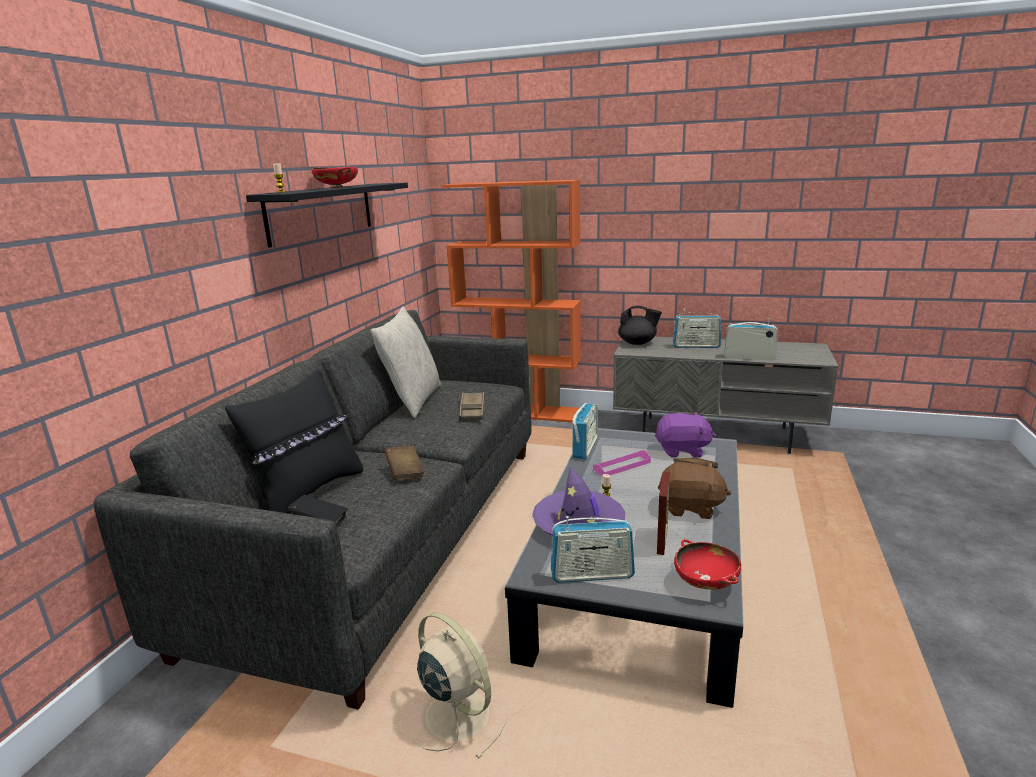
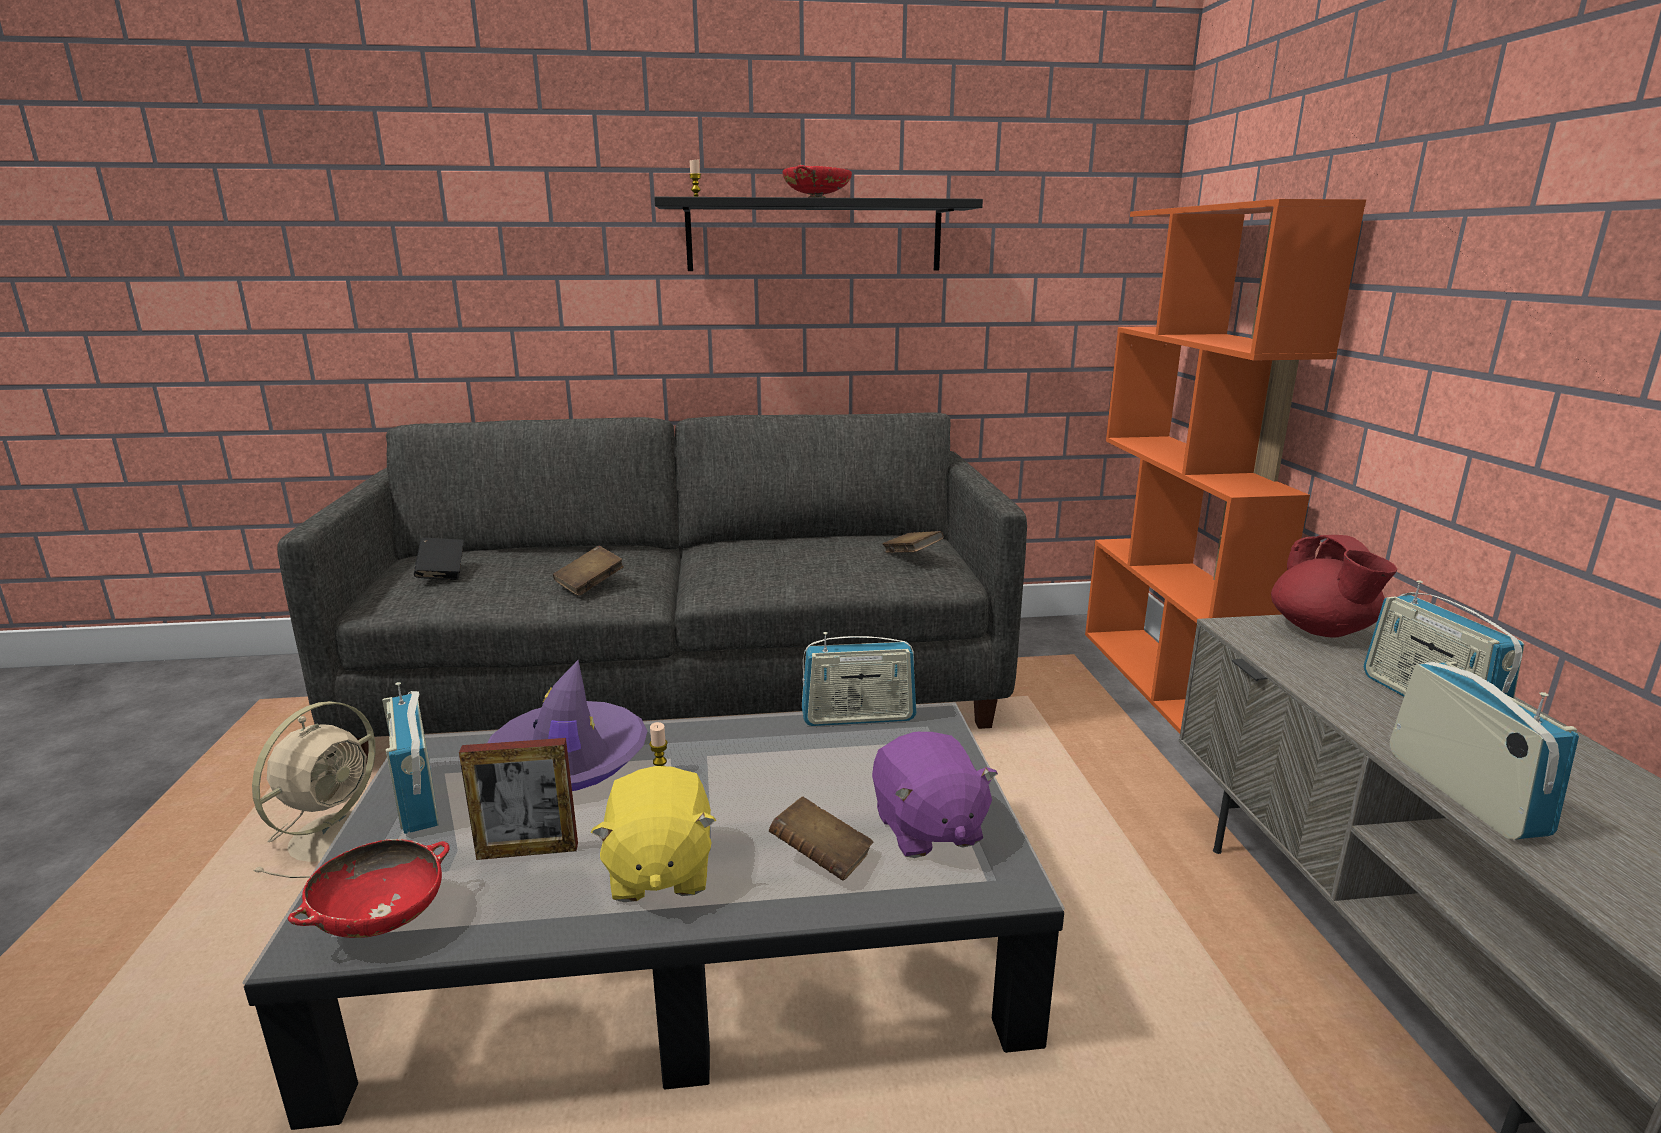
camera: 65 degrees right, 0 degrees up
(309, 492) = (526, 554): black pillow -> none
(412, 401) = (821, 537): beige pillow -> none
(472, 386) = (912, 556): none -> brown book
(472, 409) = (813, 573): brown tray -> none
(622, 466) = (804, 766): pink tray -> none
(638, 343) = (1322, 631): black teapot -> red teapot
(690, 508) = (659, 871): brown plush toy -> yellow plush toy

